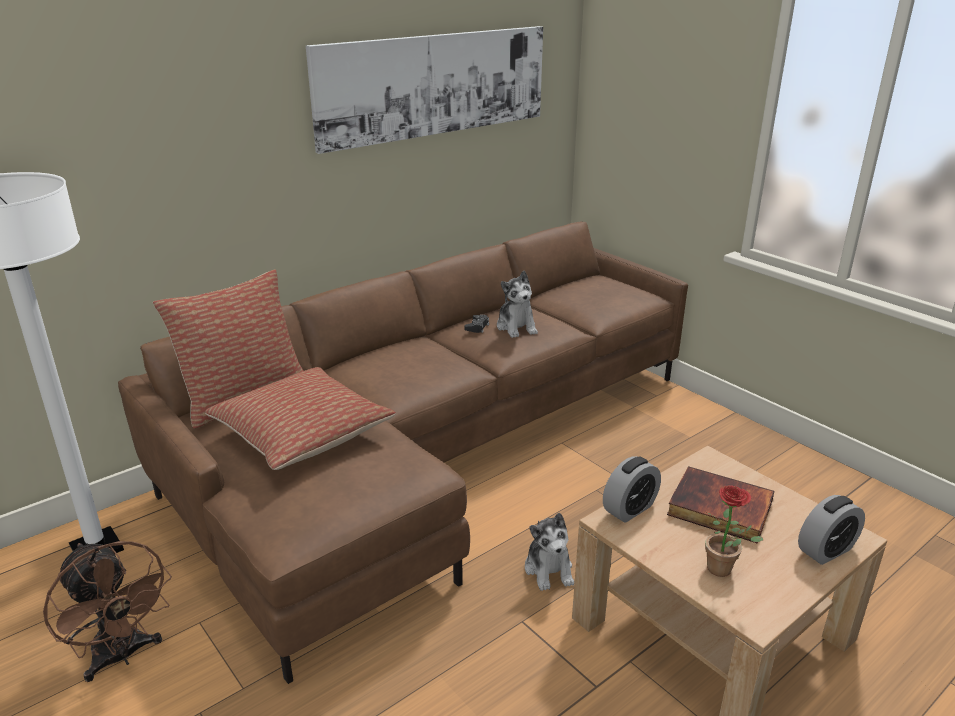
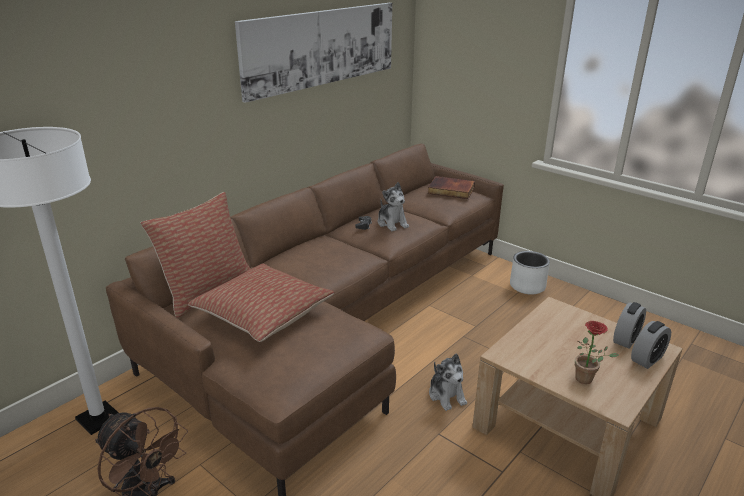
camera: 10 degrees left, 0 degrees up
(629, 509) = (512, 345): alarm clock -> alarm clock (626, 339)
(709, 429) = (527, 286): none -> white planter
(718, 509) = (570, 339): book -> book (450, 190)

